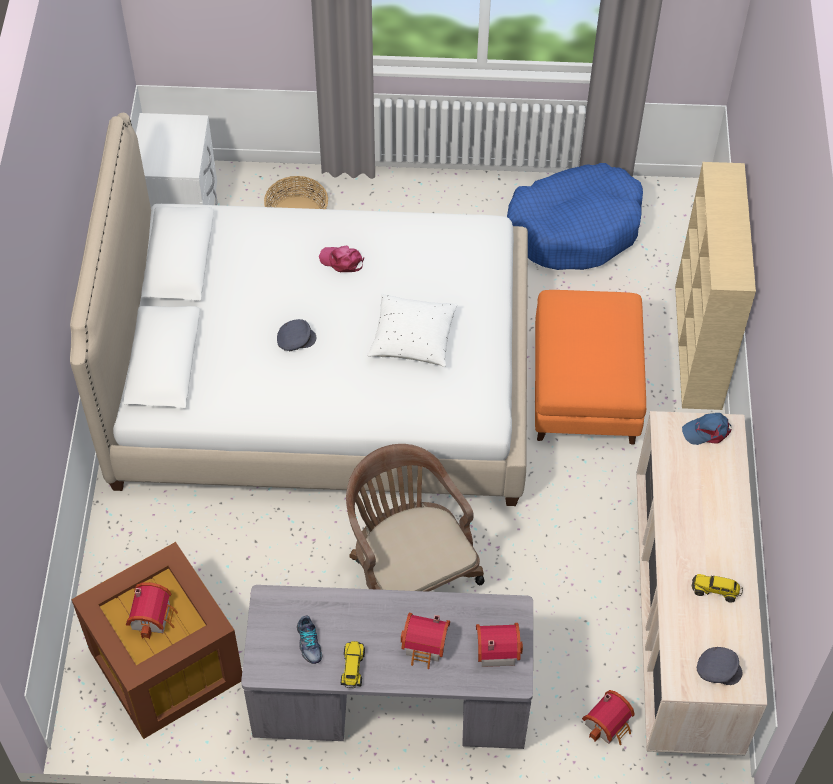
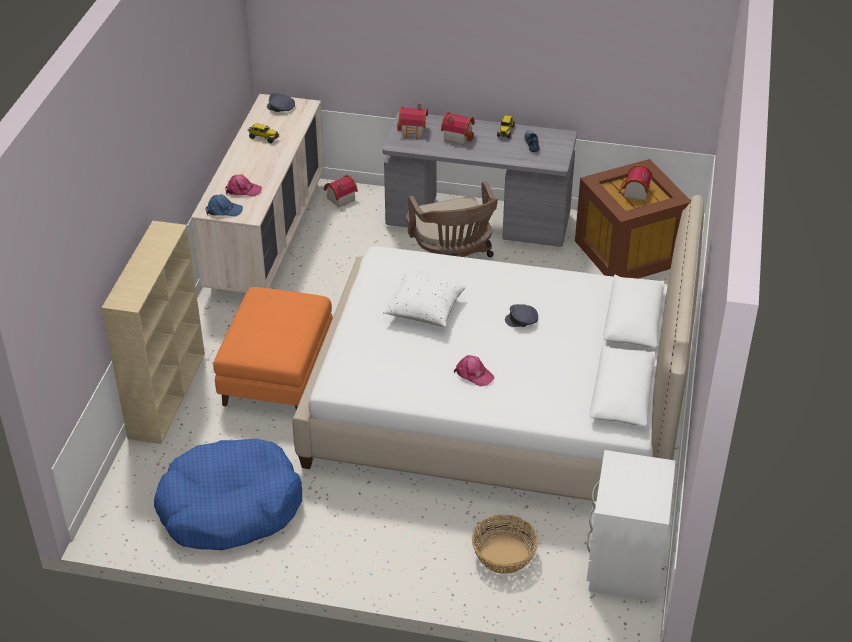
camera: 170 degrees left, 15 degrees down
(698, 473) = (243, 190): none -> pink cap

